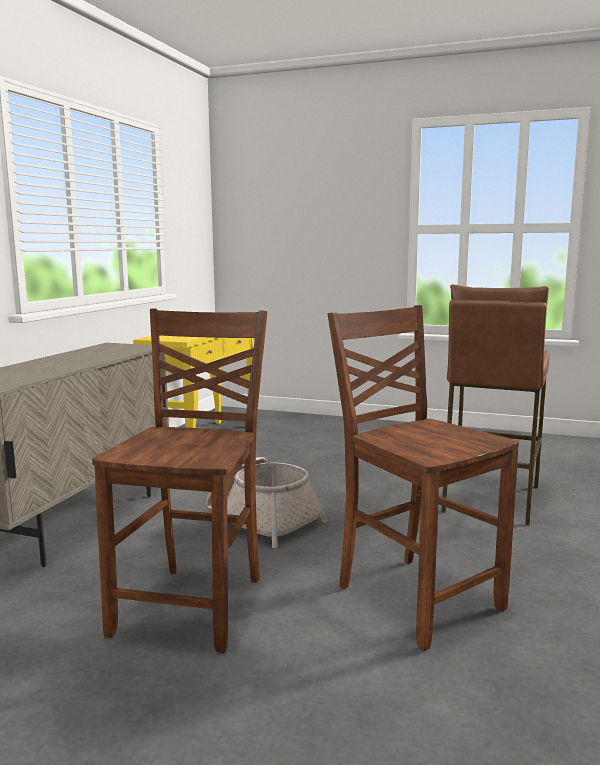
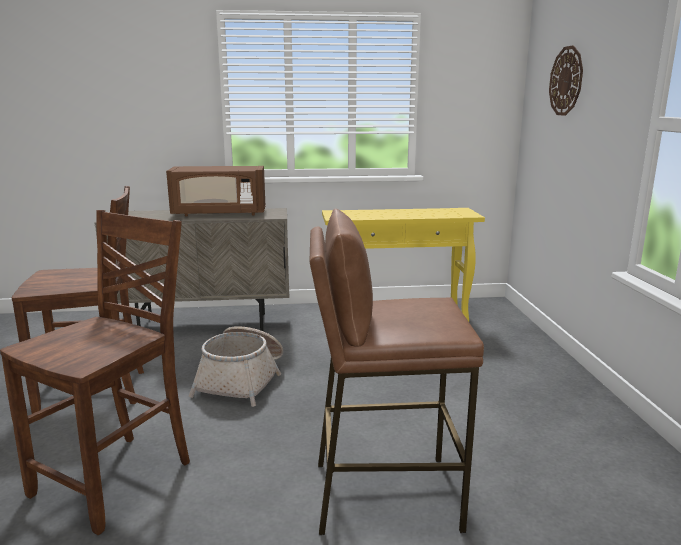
camera: 65 degrees right, 5 degrees up
(81, 357) = (219, 214): none -> brown microwave
(290, 201) = (566, 81): none -> wall clock

